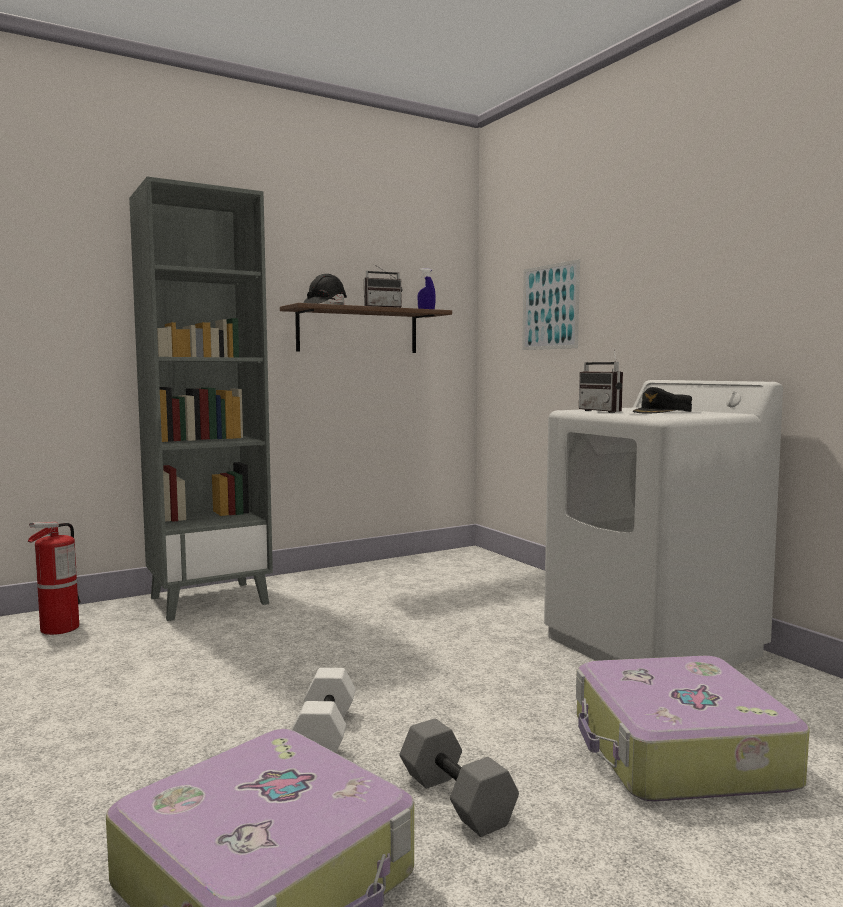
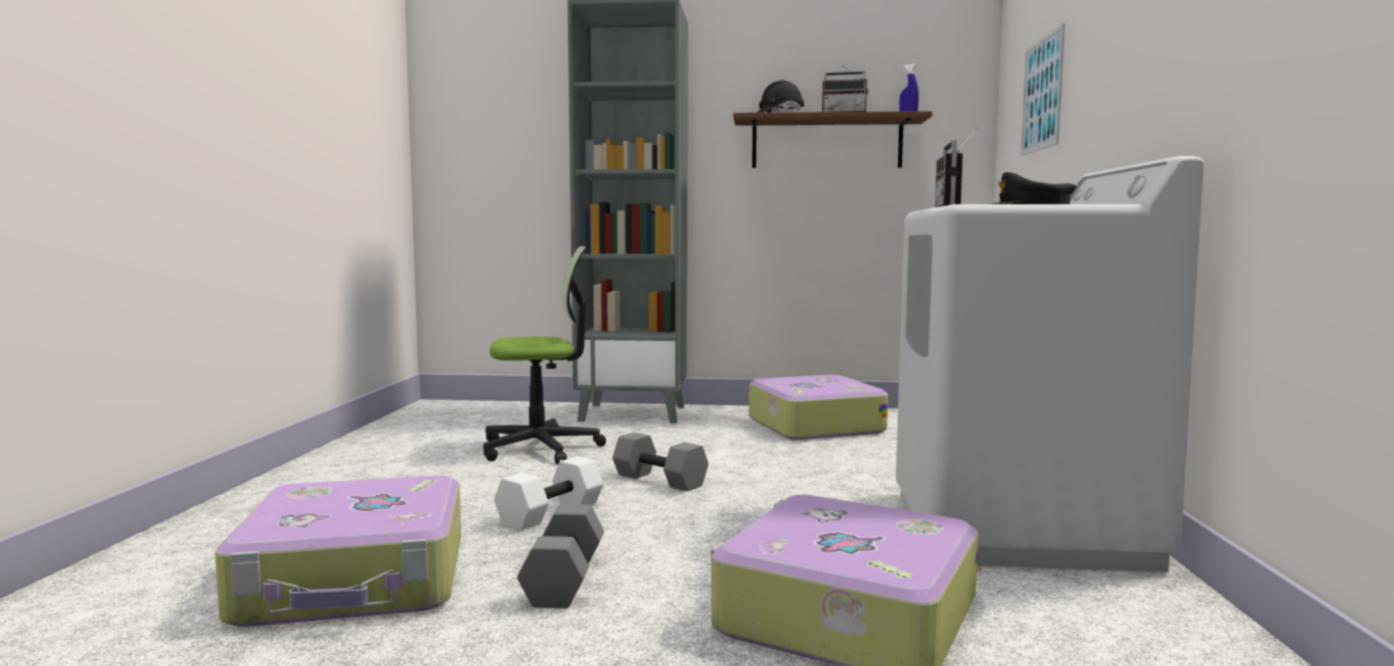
camera: 35 degrees right, 0 degrees up
(59, 628) = (499, 413): fire extinguisher -> none
(184, 661) = (541, 448): none -> office chair
(358, 669) = (661, 480): none -> grey dumbbell
(385, 583) = (813, 425): none -> suitcase

